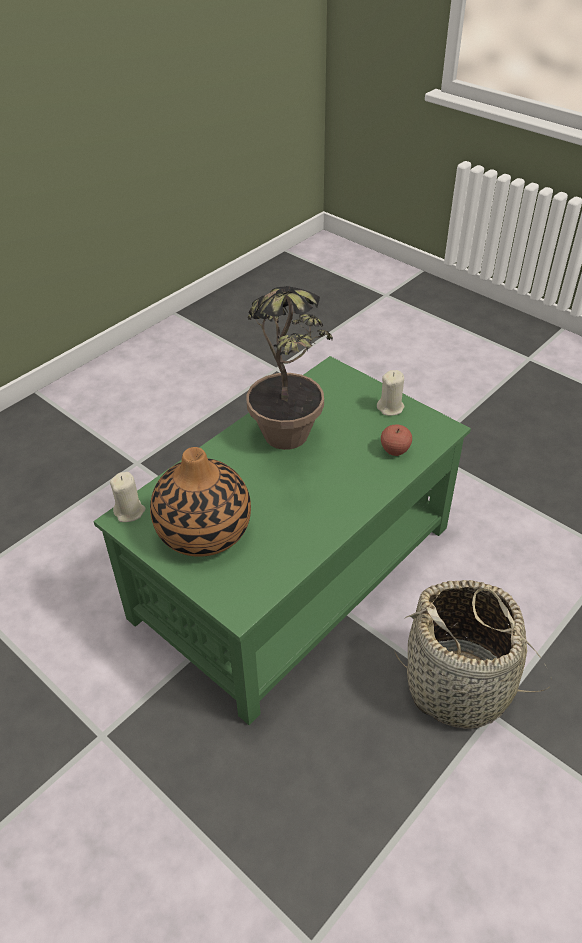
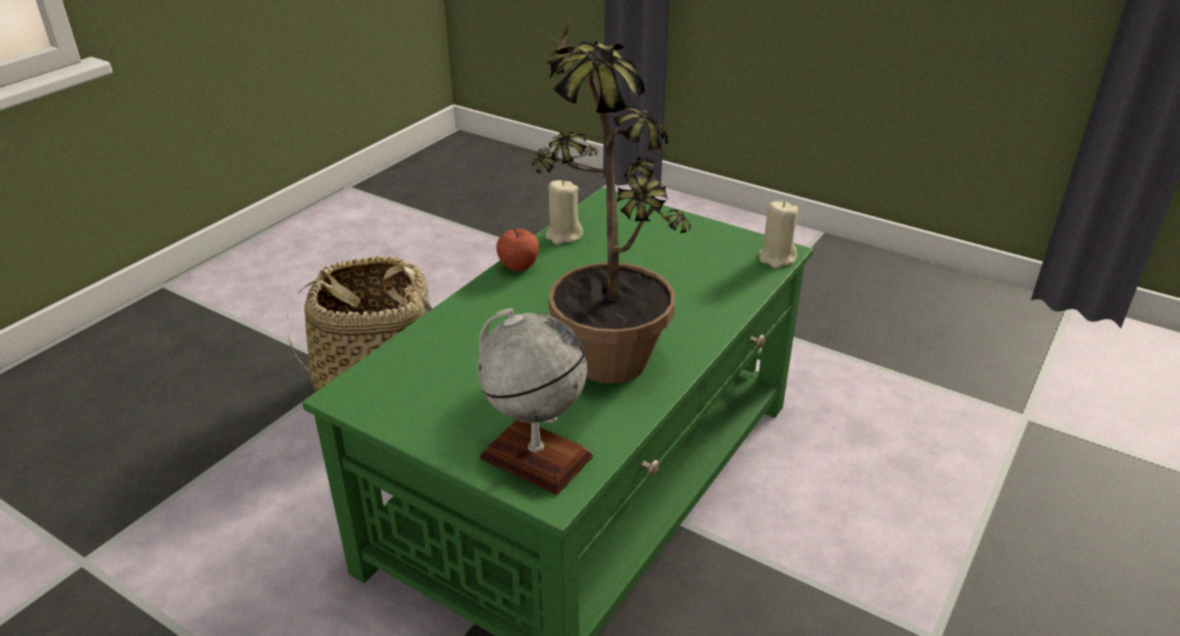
camera: 170 degrees right, 10 degrees down
(204, 530) = (676, 249): vase -> none
(338, 385) = (535, 457): none -> globe
(390, 408) = (436, 422): beige candle -> beige candle (563, 235)
(395, 450) = (436, 354): apple -> apple (518, 266)

